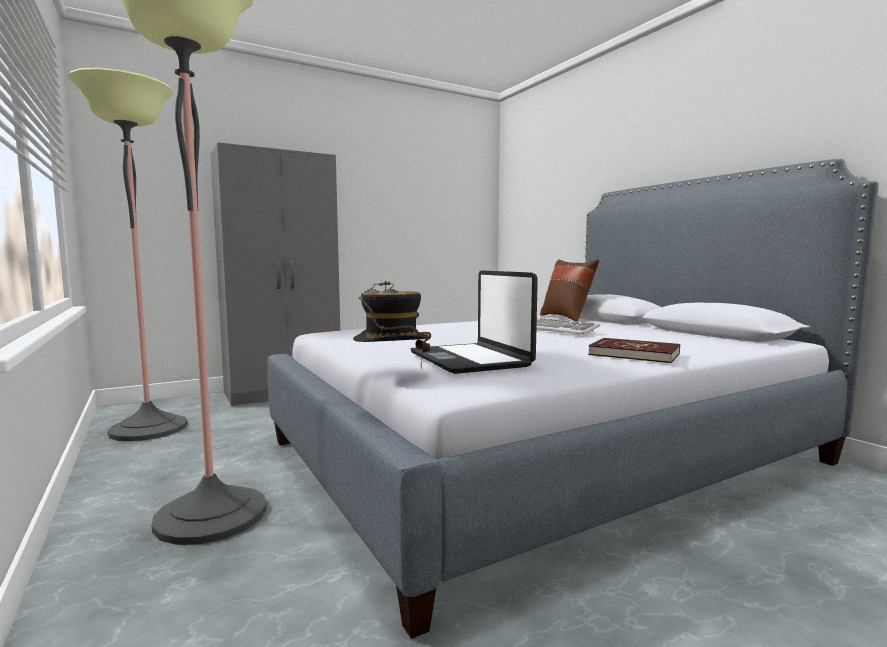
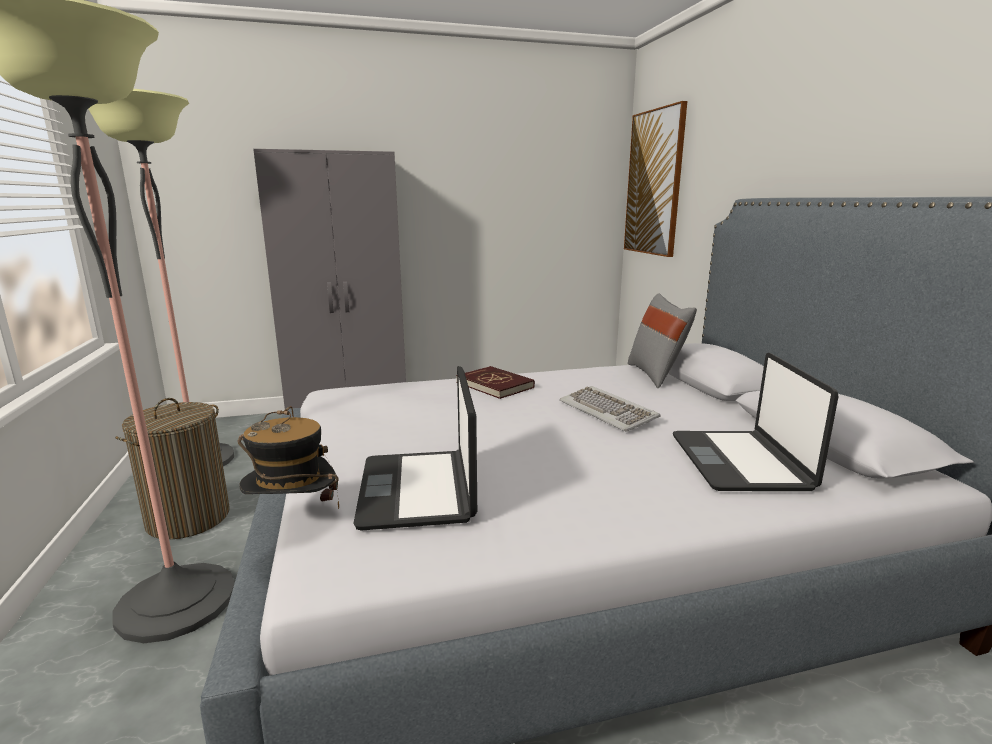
camera: 15 degrees right, 10 degrees up
(175, 464) = (188, 518): none -> laundry basket
(524, 194) = (654, 183): none -> picture
(567, 318) = (656, 375): brown pillow -> grey pillow
(634, 354) = (645, 499): red book -> red book (495, 385)
(672, 341) = (740, 462): none -> laptop

